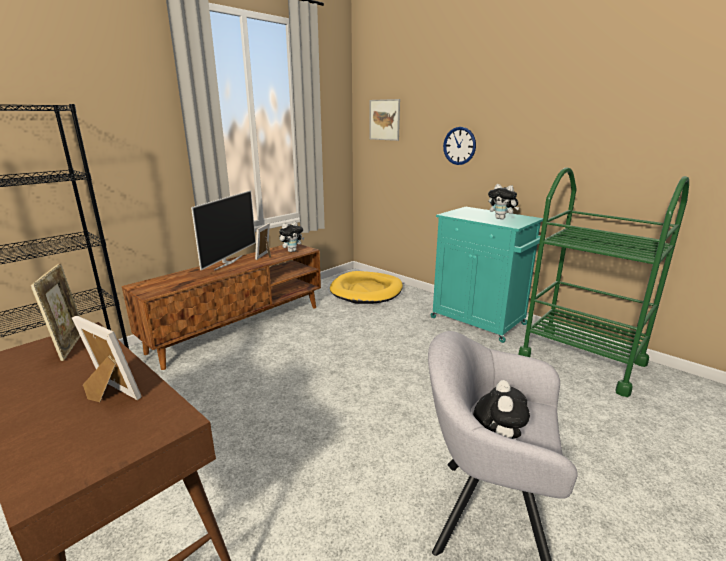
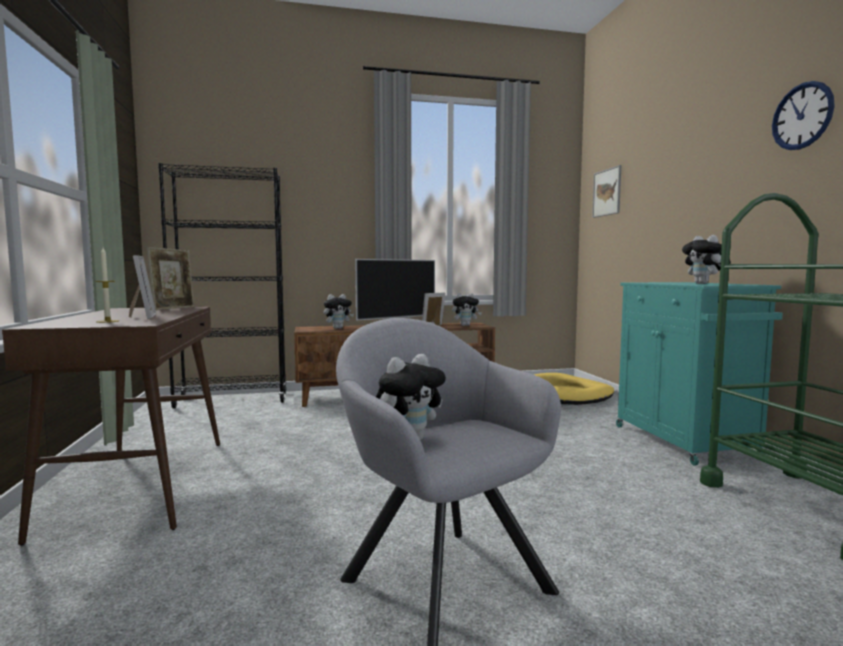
camera: 35 degrees right, 15 degrees down
(104, 429) = (107, 321): none -> candle
(179, 280) = (338, 328): none -> plush toy
(459, 146) = (679, 205): wall clock -> wall clock (802, 116)

